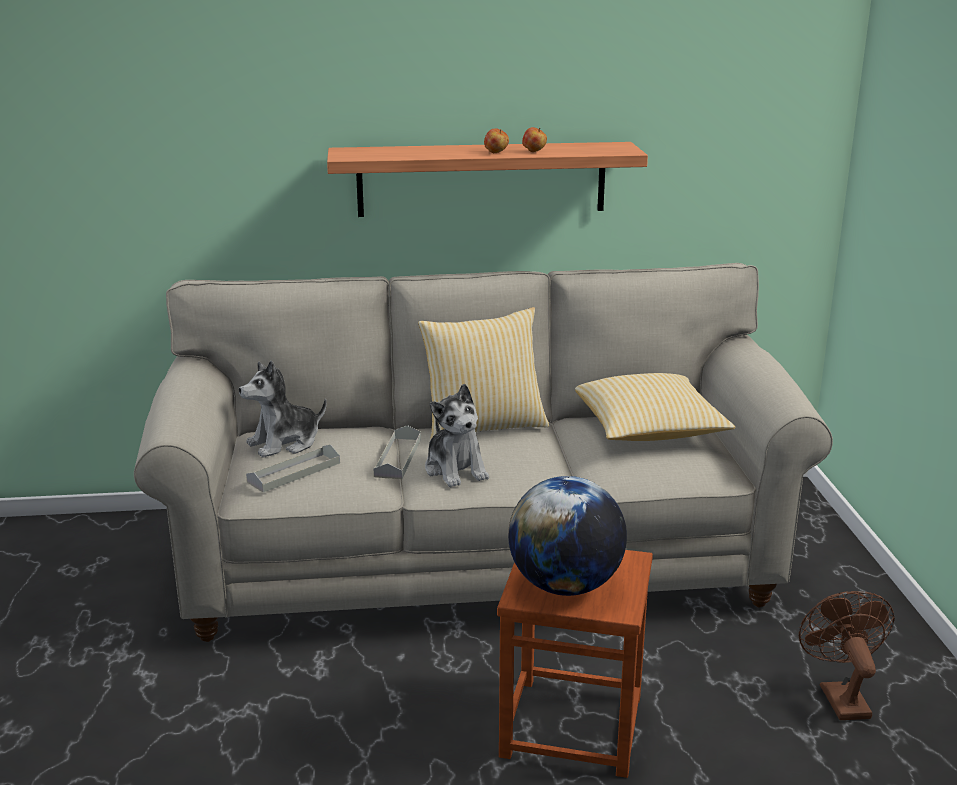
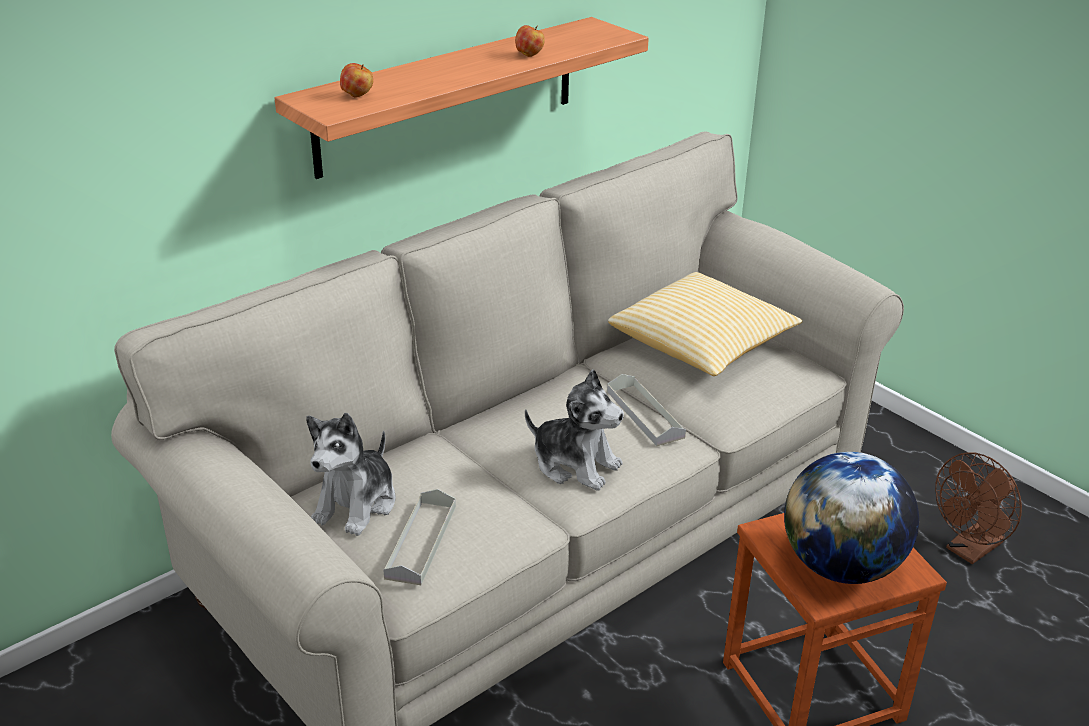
camera: 35 degrees left, 10 degrees up
(398, 458) = (505, 474): grey tray -> grey tray (645, 414)
(483, 427) = (534, 396): pillow -> none
(496, 152) = (494, 66): apple -> apple (357, 95)
(840, 696) = (969, 550): brown fan -> brown fan turned 90 degrees counterclockwise

